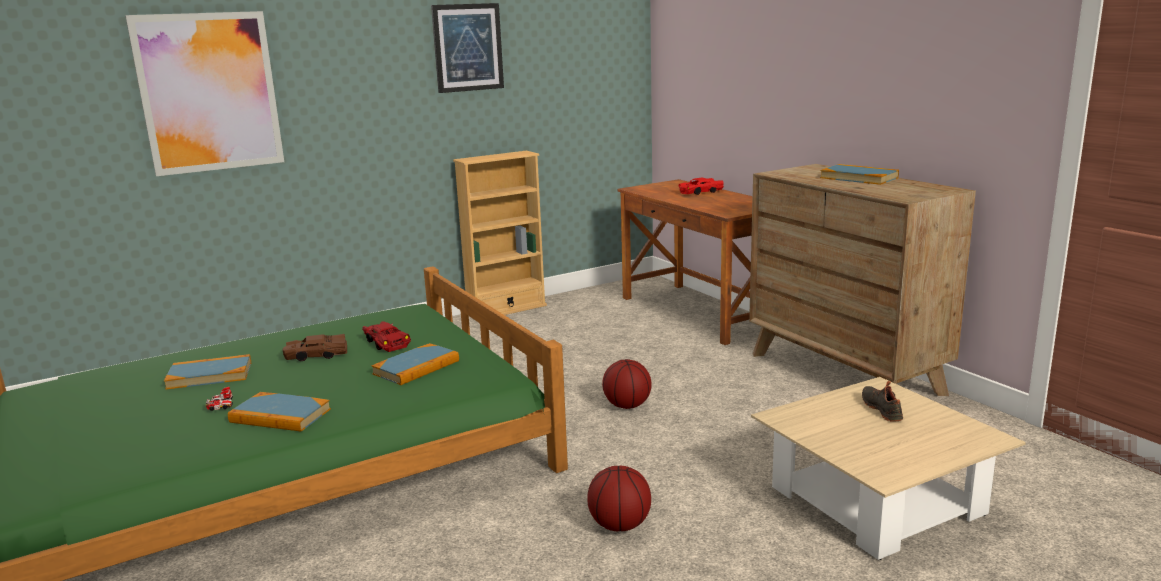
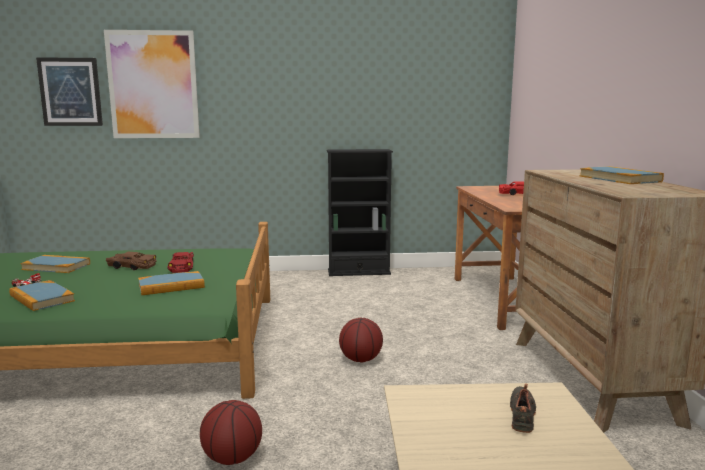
camera: 25 degrees right, 5 degrees down
(467, 47) = (346, 65): picture -> picture (70, 92)
(506, 309) = (359, 272): beige bookcase -> black bookcase

